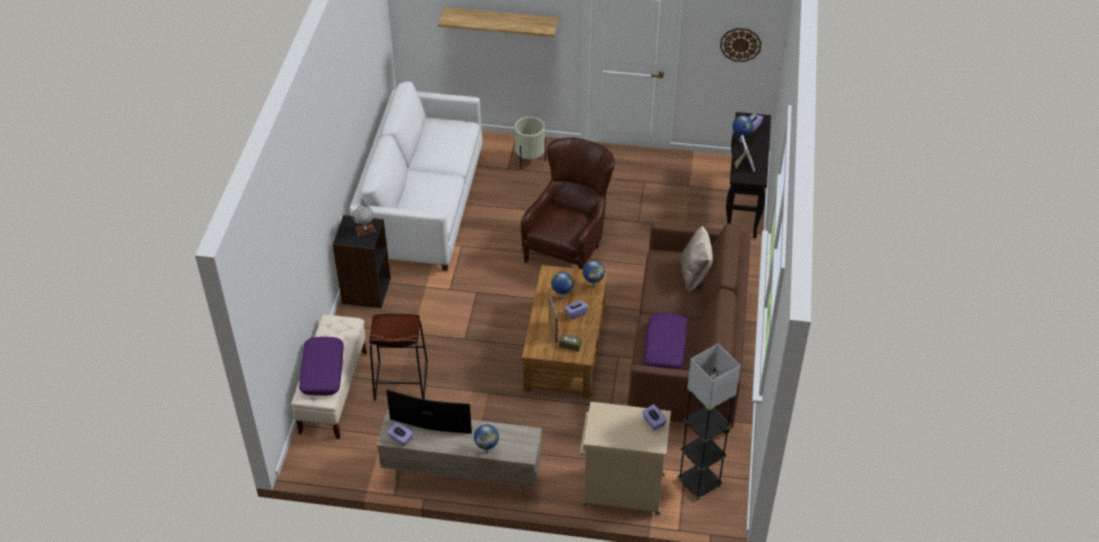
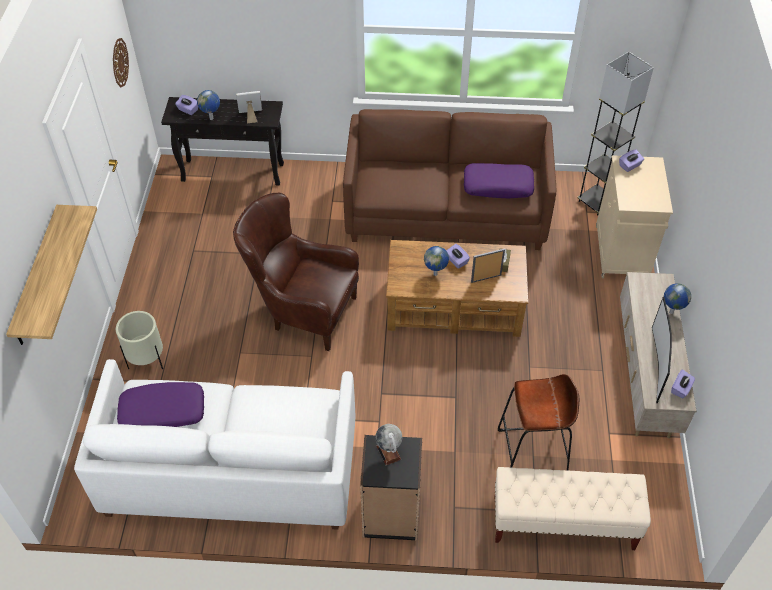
camera: 95 degrees left, 5 degrees up
(322, 371) = (594, 495): purple pillow -> purple pillow (162, 412)
(593, 286) = (414, 249): globe -> none
(694, 274) = (395, 167): beige pillow -> none

